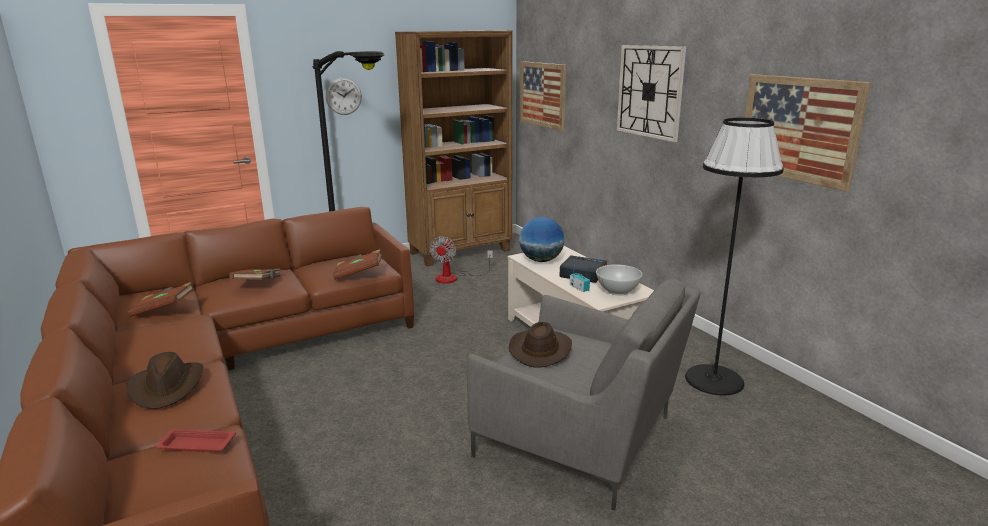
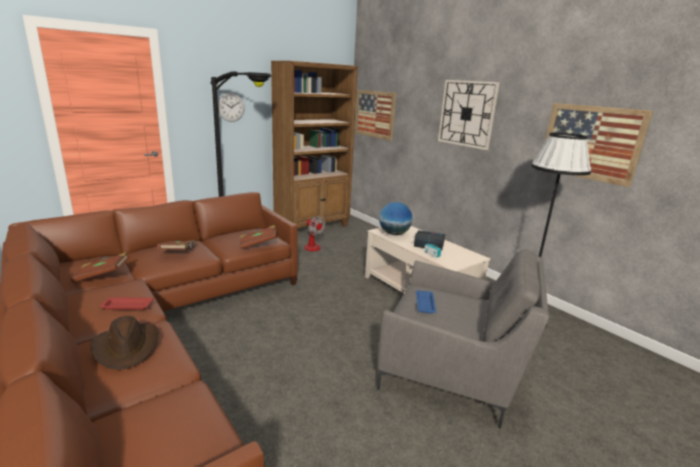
camera: 10 degrees left, 0 degrees up
(196, 445) = (172, 403): red tray -> red tray (126, 306)
(454, 278) = (314, 245): fan -> fan turned 45 degrees counterclockwise
(540, 350) = (425, 303): brown hat -> blue tray
(618, 291) = (460, 257): white bowl -> none

